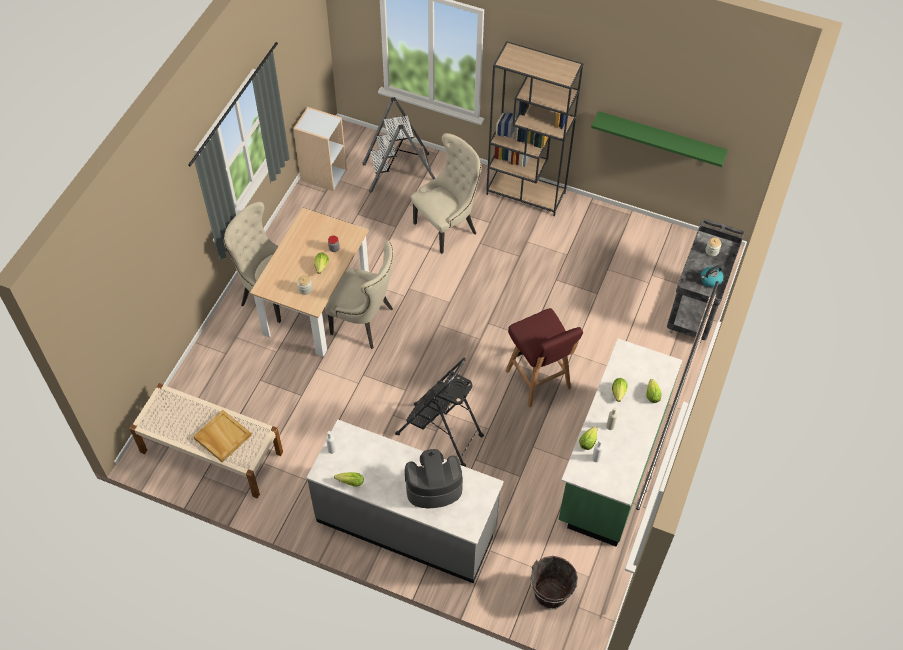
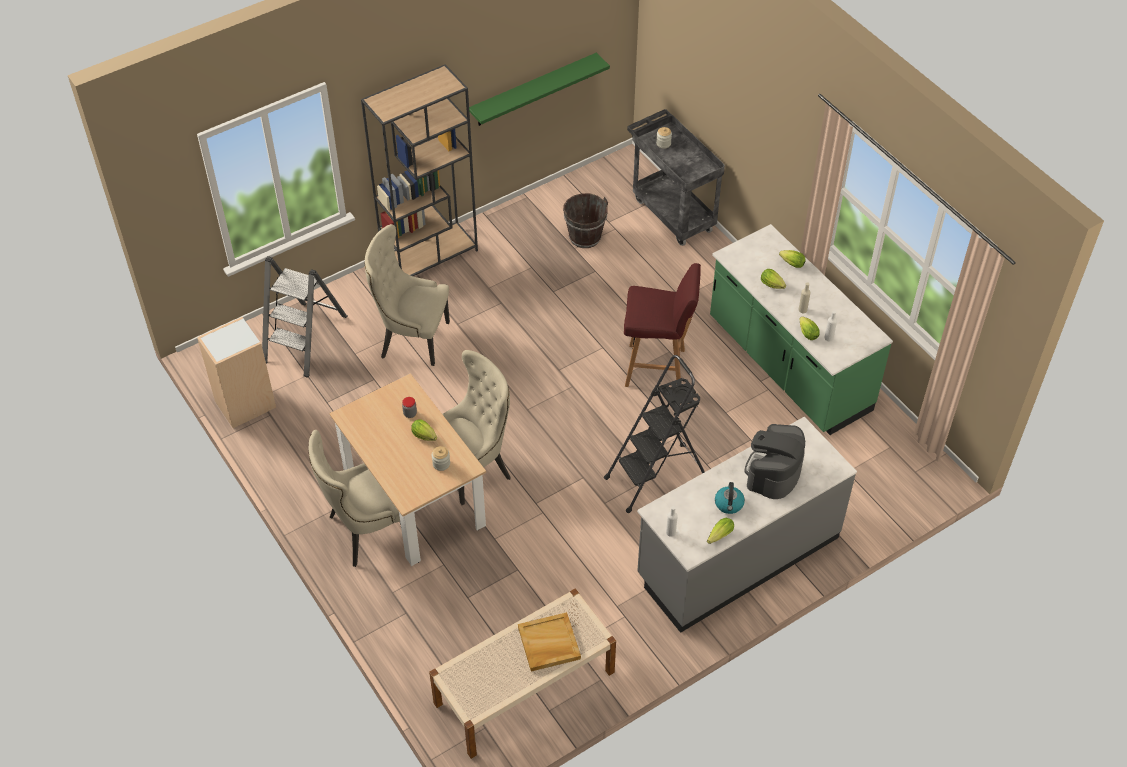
camera: 55 degrees left, 5 degrees down
(446, 227) = (413, 339): beige chair -> beige chair turned 75 degrees counterclockwise
(551, 593) = (888, 484): brown bucket -> brown bucket (585, 237)
(710, 280) = (694, 162): kettle -> kettle (729, 504)

